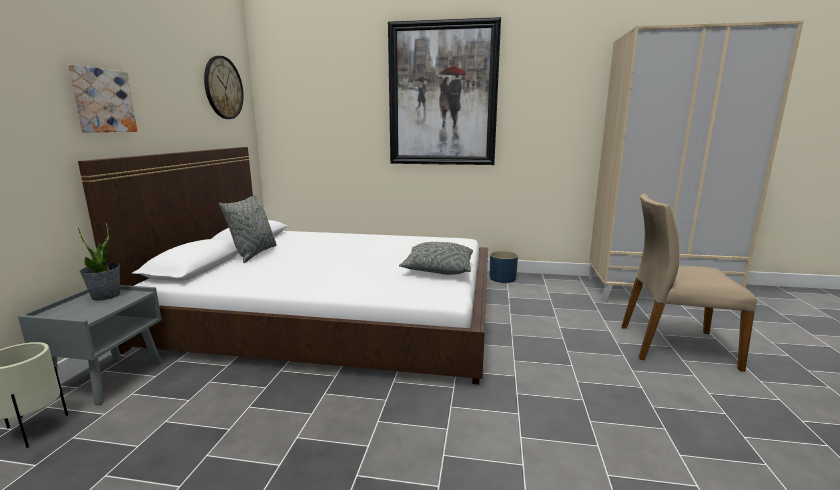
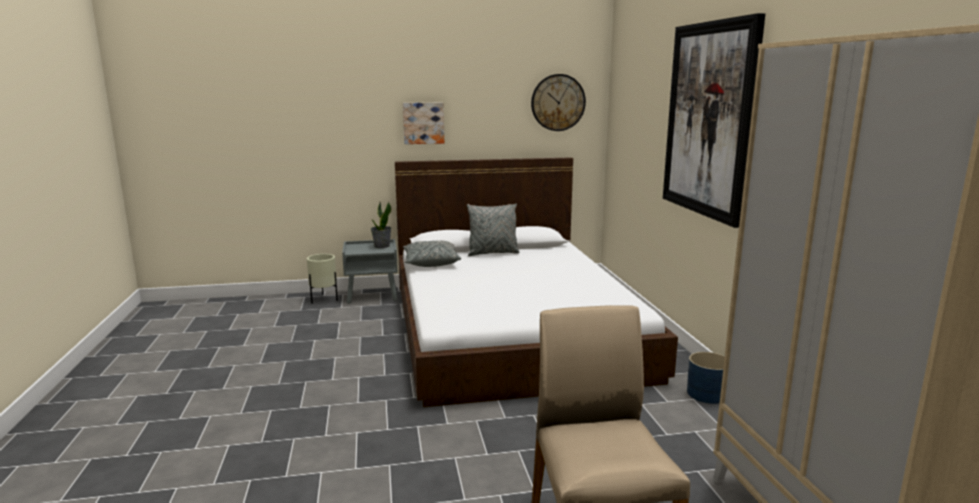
camera: 70 degrees right, 0 degrees up
(438, 270) = (510, 313): grey pillow -> grey pillow (430, 263)

